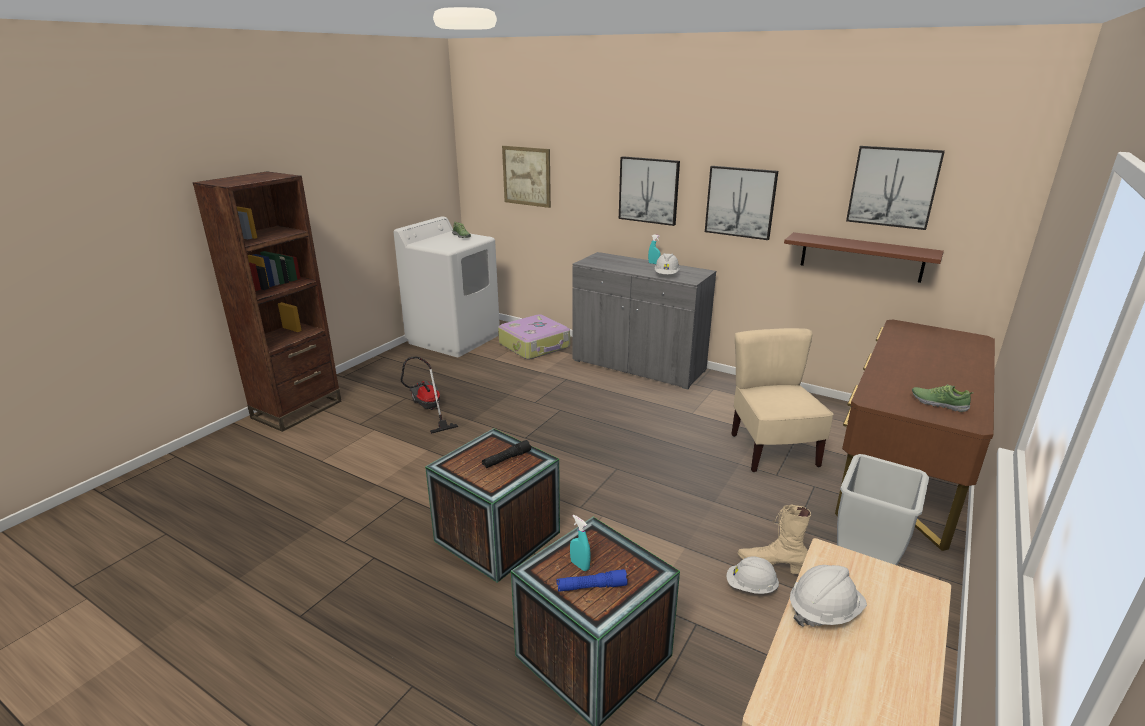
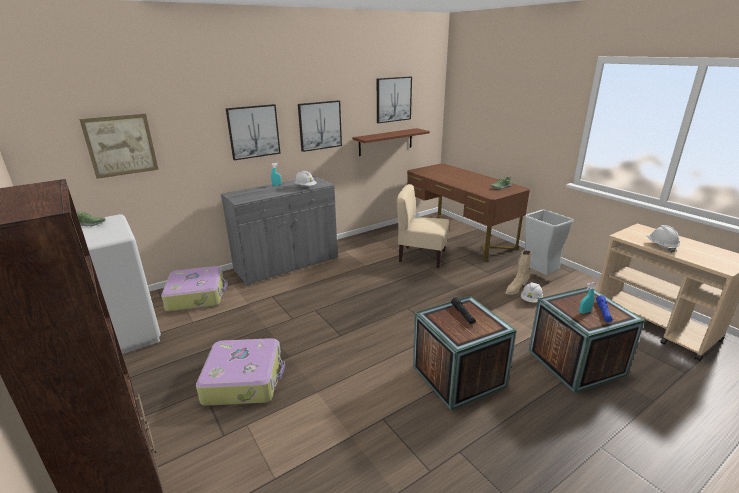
camera: 65 degrees left, 0 degrees up
(428, 409) = (244, 379): vacuum cleaner -> suitcase

